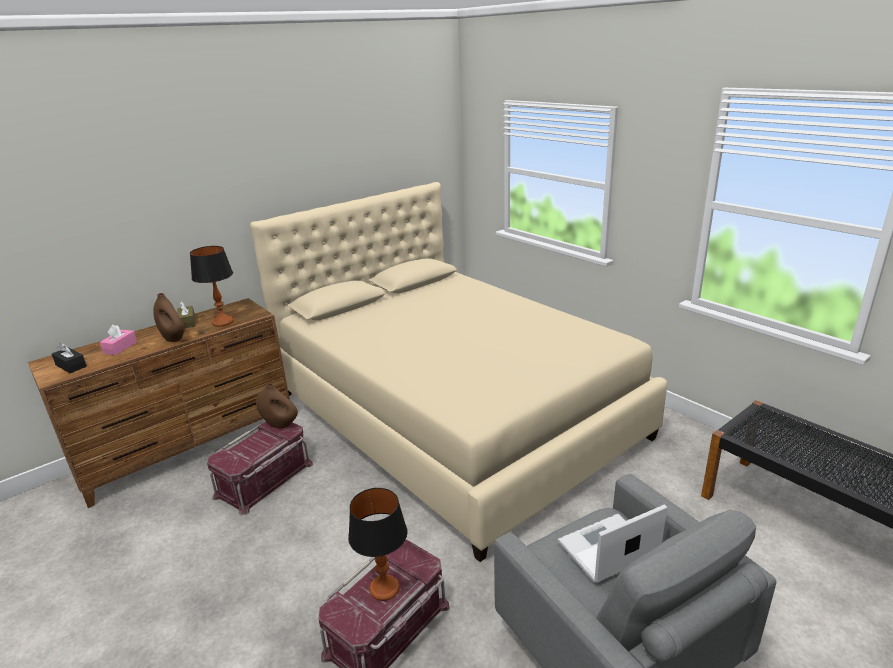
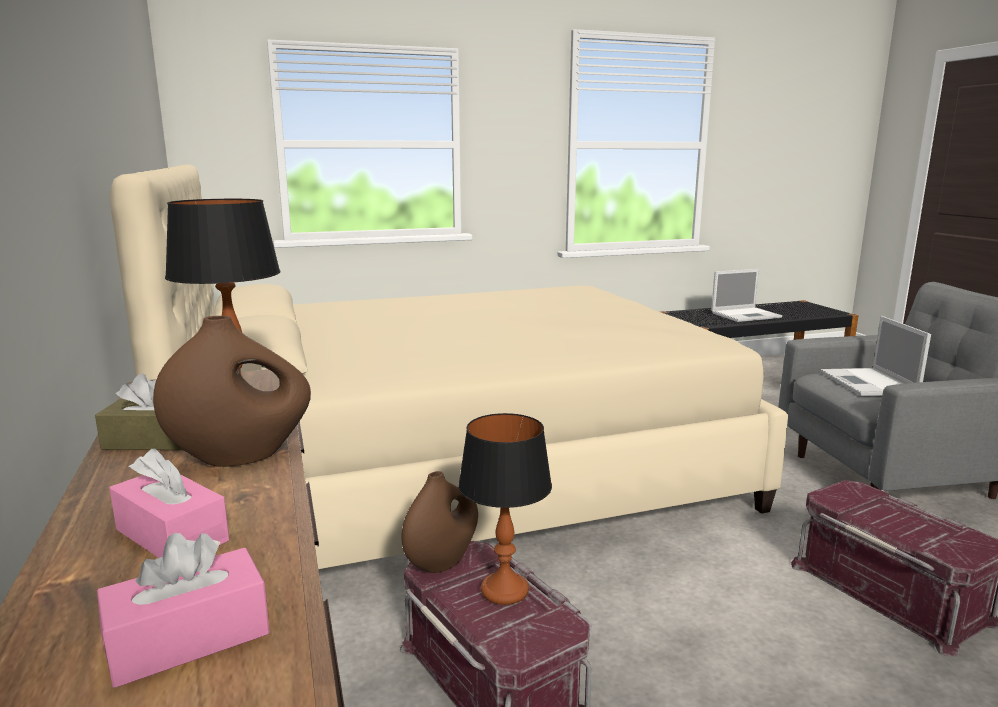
camera: 70 degrees left, 10 degrees down
(71, 366) = (189, 638): black tissue box -> pink tissue box
(384, 589) = (902, 520): table lamp -> table lamp (505, 590)
(821, 455) = (746, 315): none -> laptop

